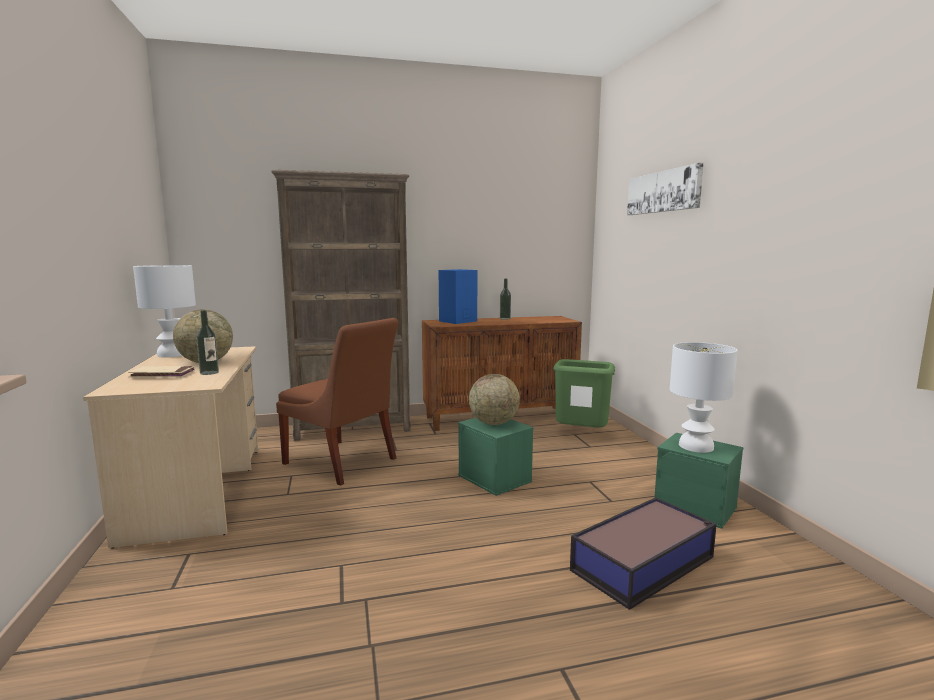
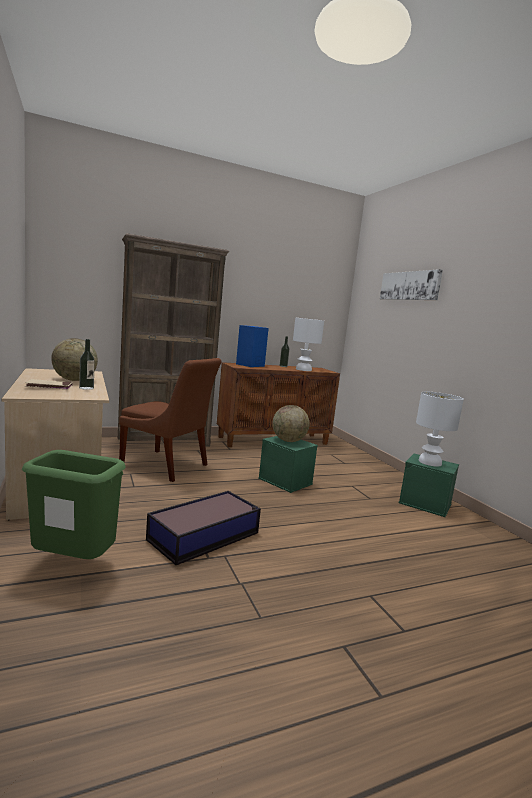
camera: 10 degrees left, 0 degrees up
(172, 354) = (39, 372): white table lamp -> white table lamp (303, 370)
(581, 435) = (336, 455): green trash can -> green trash can (75, 564)
(644, 563) = (403, 536): storage box -> storage box (205, 536)

